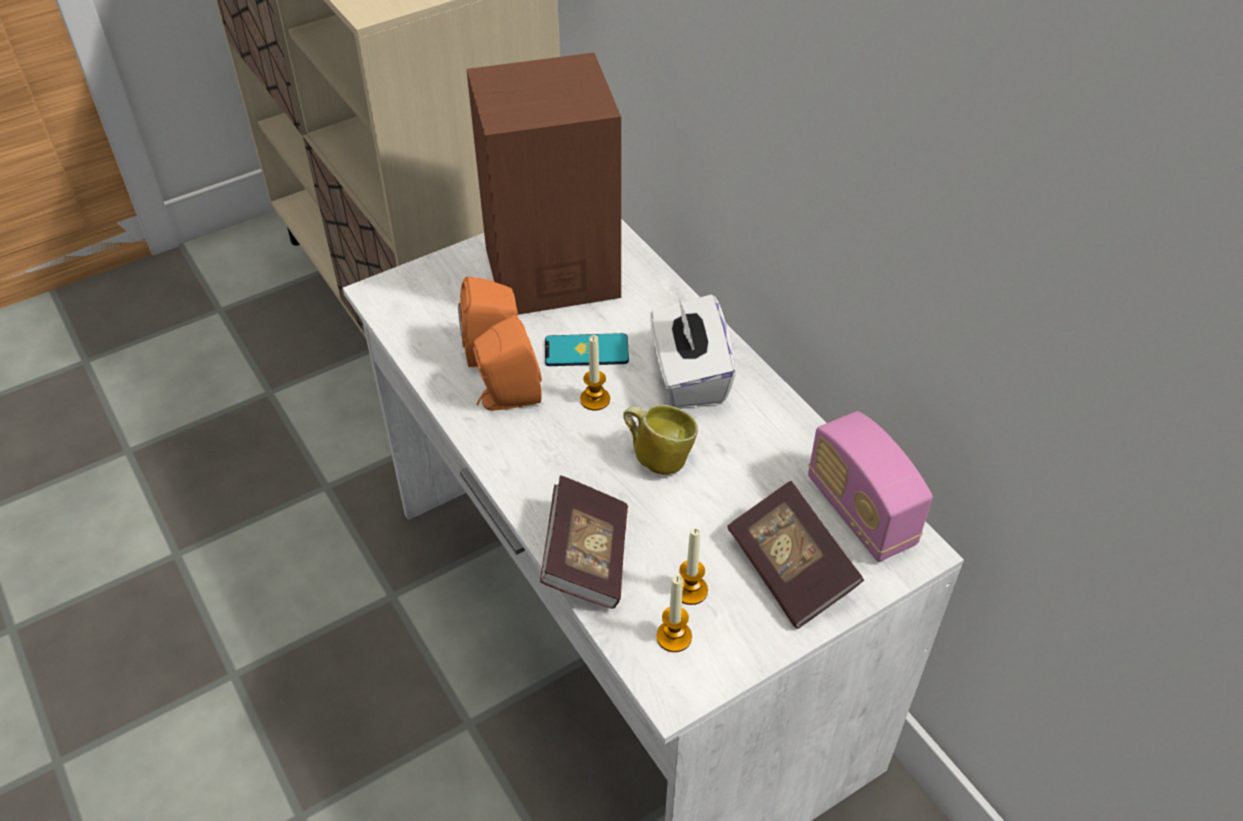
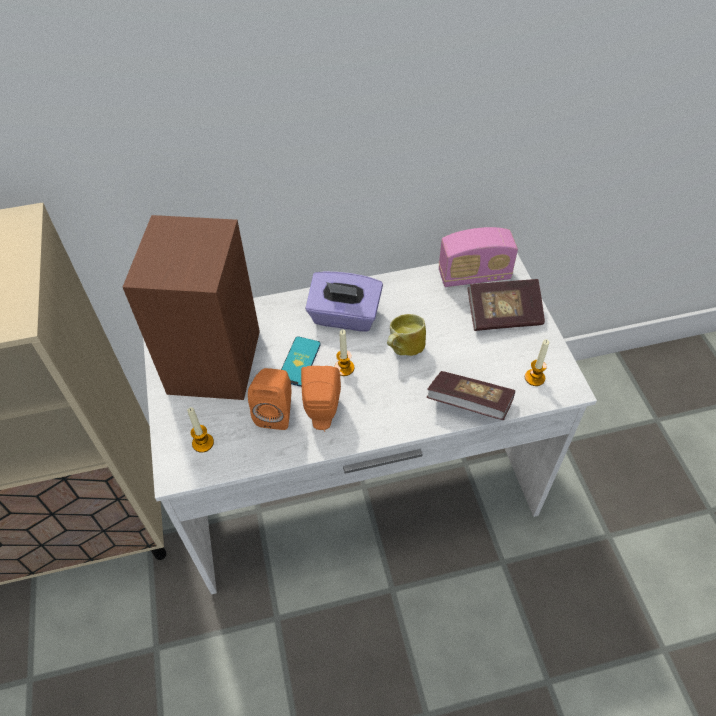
camera: 70 degrees left, 5 degrees up
(689, 375) = (344, 317): white tissue box -> purple tissue box
(690, 590) = (505, 362): candle -> candle (203, 443)

